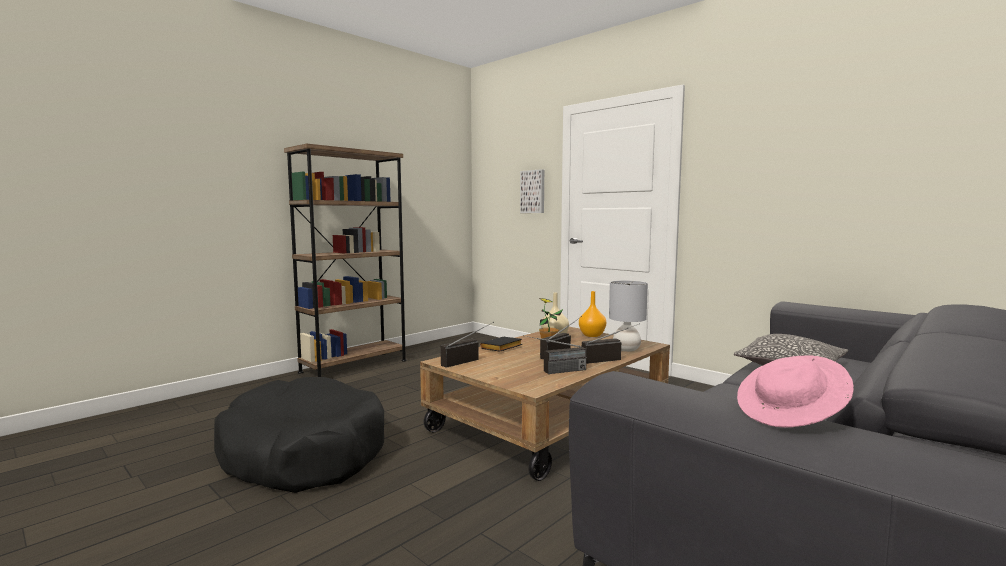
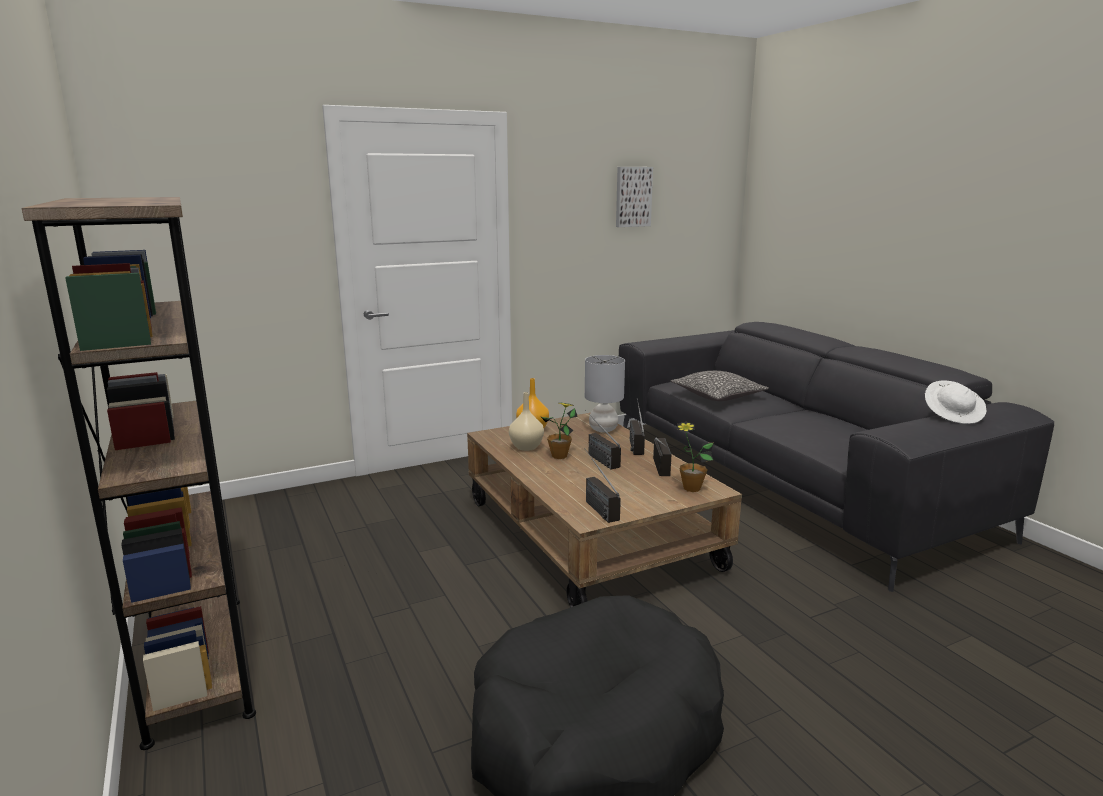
camera: 70 degrees left, 10 degrees up
(501, 348) = (552, 480): black book -> none
(528, 381) = (691, 488): none -> potted plant
(533, 191) = (273, 243): picture -> picture (632, 196)
(791, 414) = (953, 415): pink hat -> white hat

